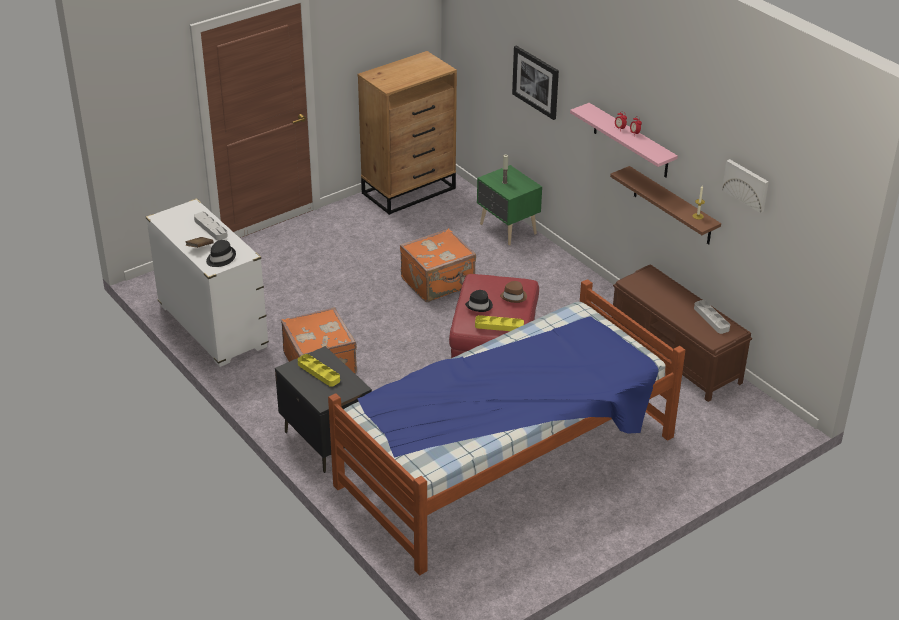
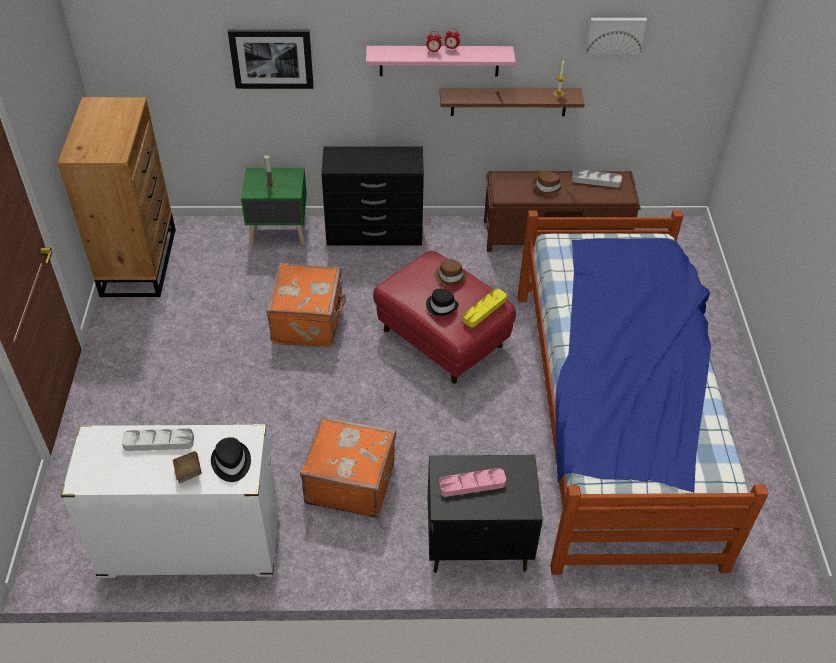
camera: 55 degrees left, 10 degrees up
(318, 372) = (472, 484): yellow tray -> pink tray
(562, 270) = (375, 233): none -> black dresser
(669, 299) = (548, 188): none -> brown hat

